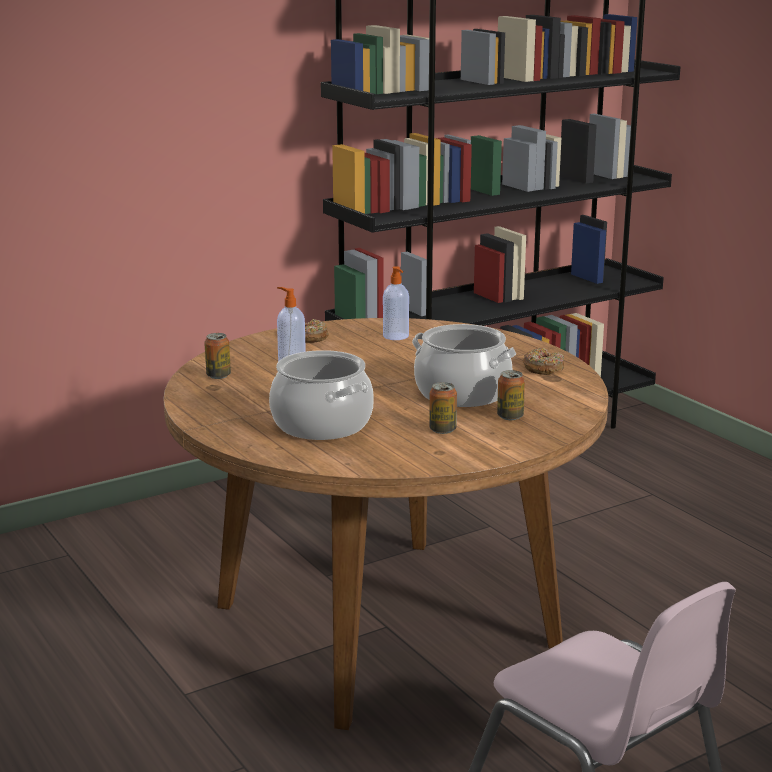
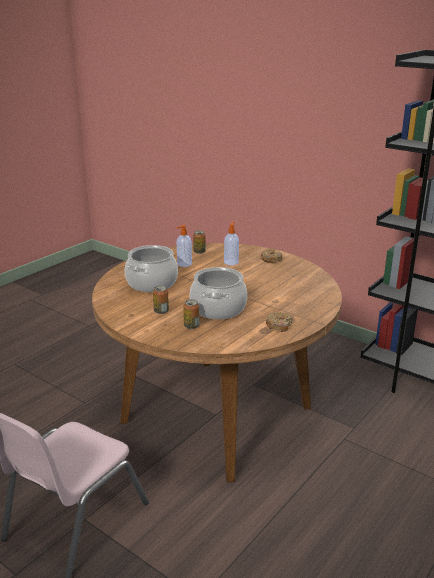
camera: 70 degrees right, 5 degrees up
(396, 336) = (294, 278): soap dispenser -> soap dispenser (184, 264)

